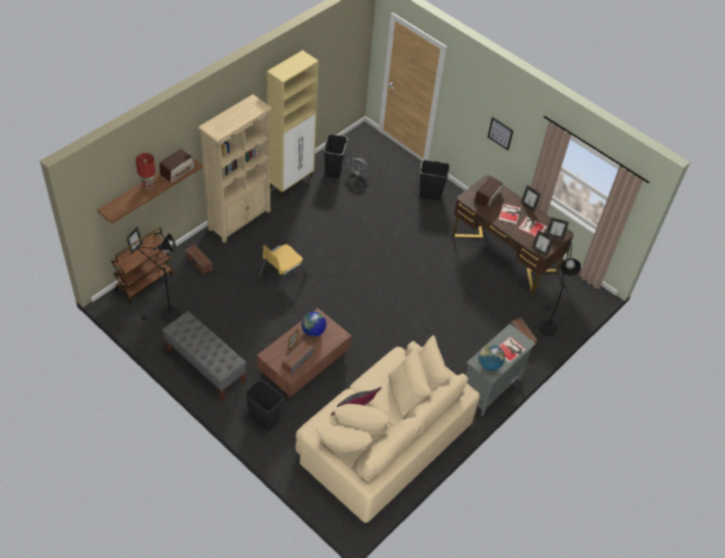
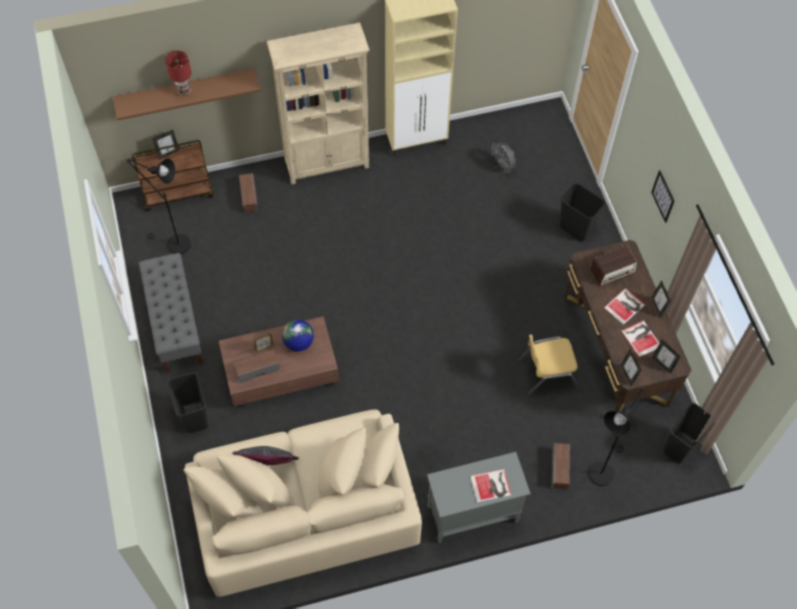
camera: 35 degrees right, 10 degrees up
(177, 170) = (228, 84): radio -> none
(282, 275) = (328, 254): yellow chair -> yellow chair (547, 372)
(334, 171) = (478, 147): black trash can -> black trash can (680, 447)
(489, 365) = (451, 491): globe -> none

